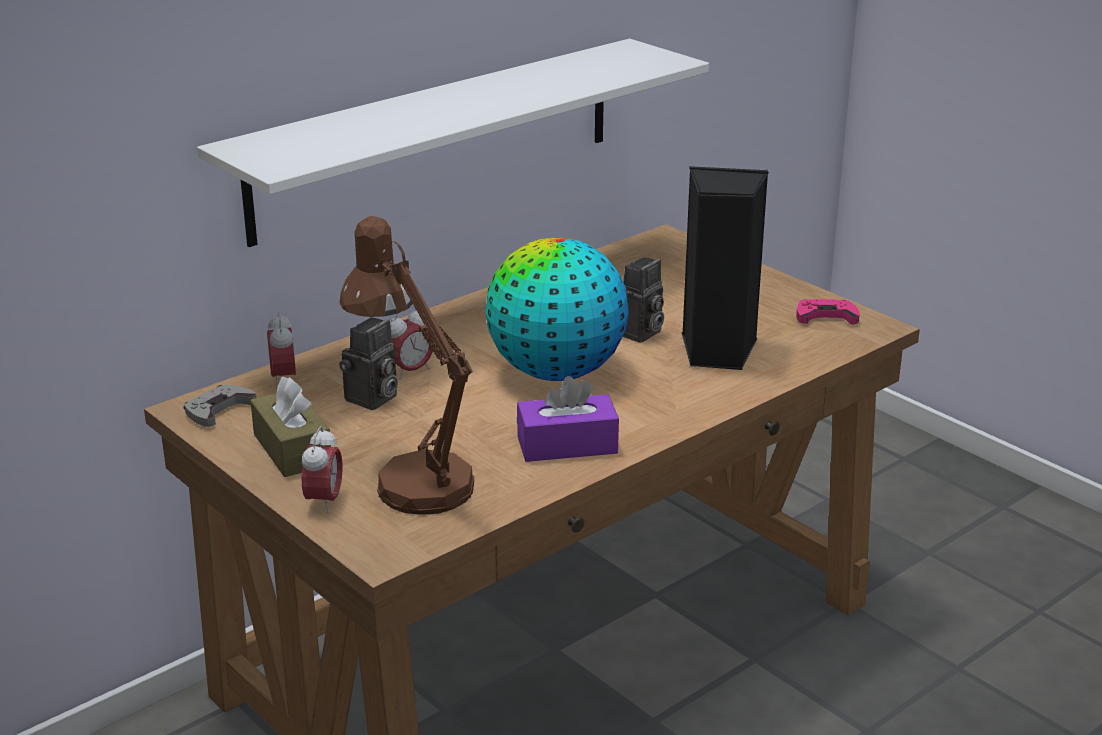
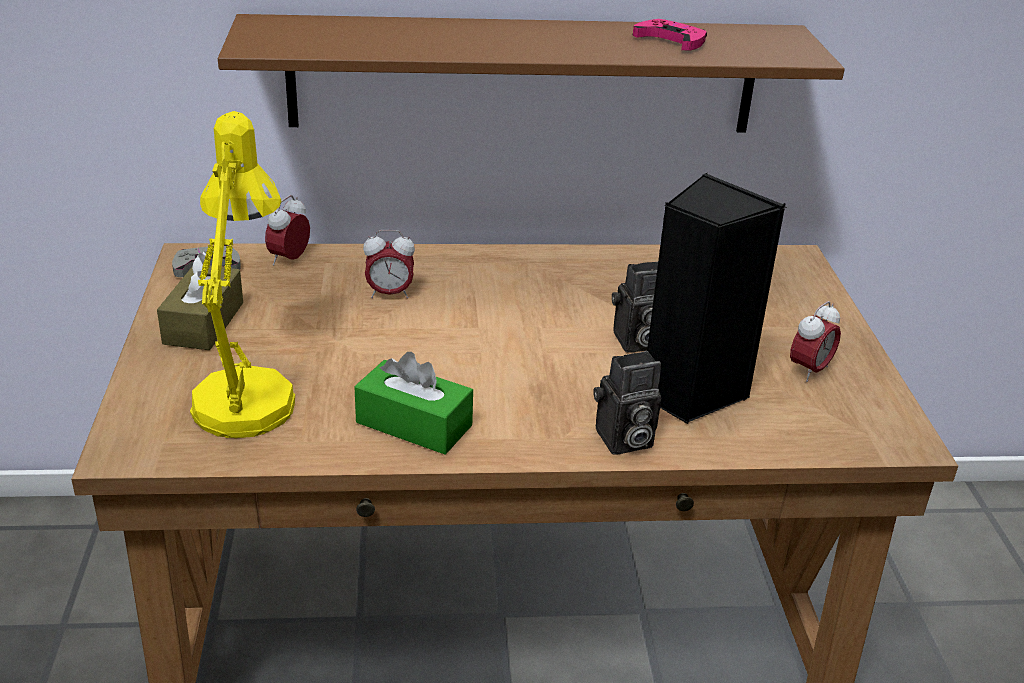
camera: 35 degrees right, 5 degrees up
(324, 501) = (156, 380): alarm clock -> alarm clock (809, 370)
(372, 399) = (323, 306): camera -> camera (622, 441)
(413, 479) = (247, 393): brown table lamp -> yellow table lamp
(436, 138) = (523, 75): white shelf -> brown shelf
(556, 372) = (506, 348): globe -> none
(567, 445) = (414, 424): purple tissue box -> green tissue box
(826, 317) = (860, 405): pink game controller -> pink game controller (671, 40)

